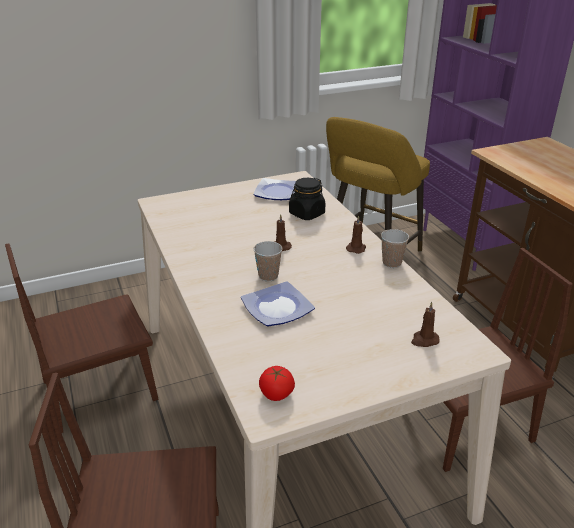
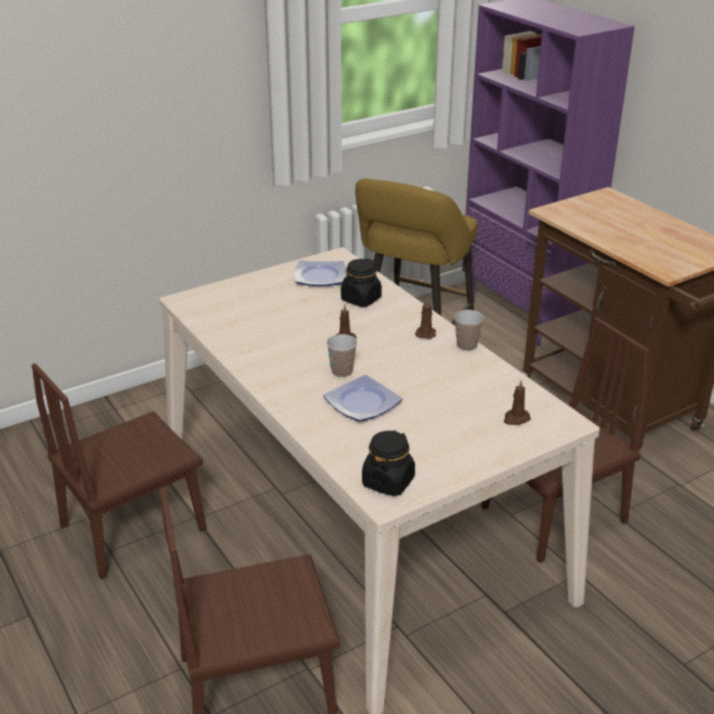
camera: 10 degrees left, 0 degrees up
(276, 394) = (388, 482): tomato -> black jar

